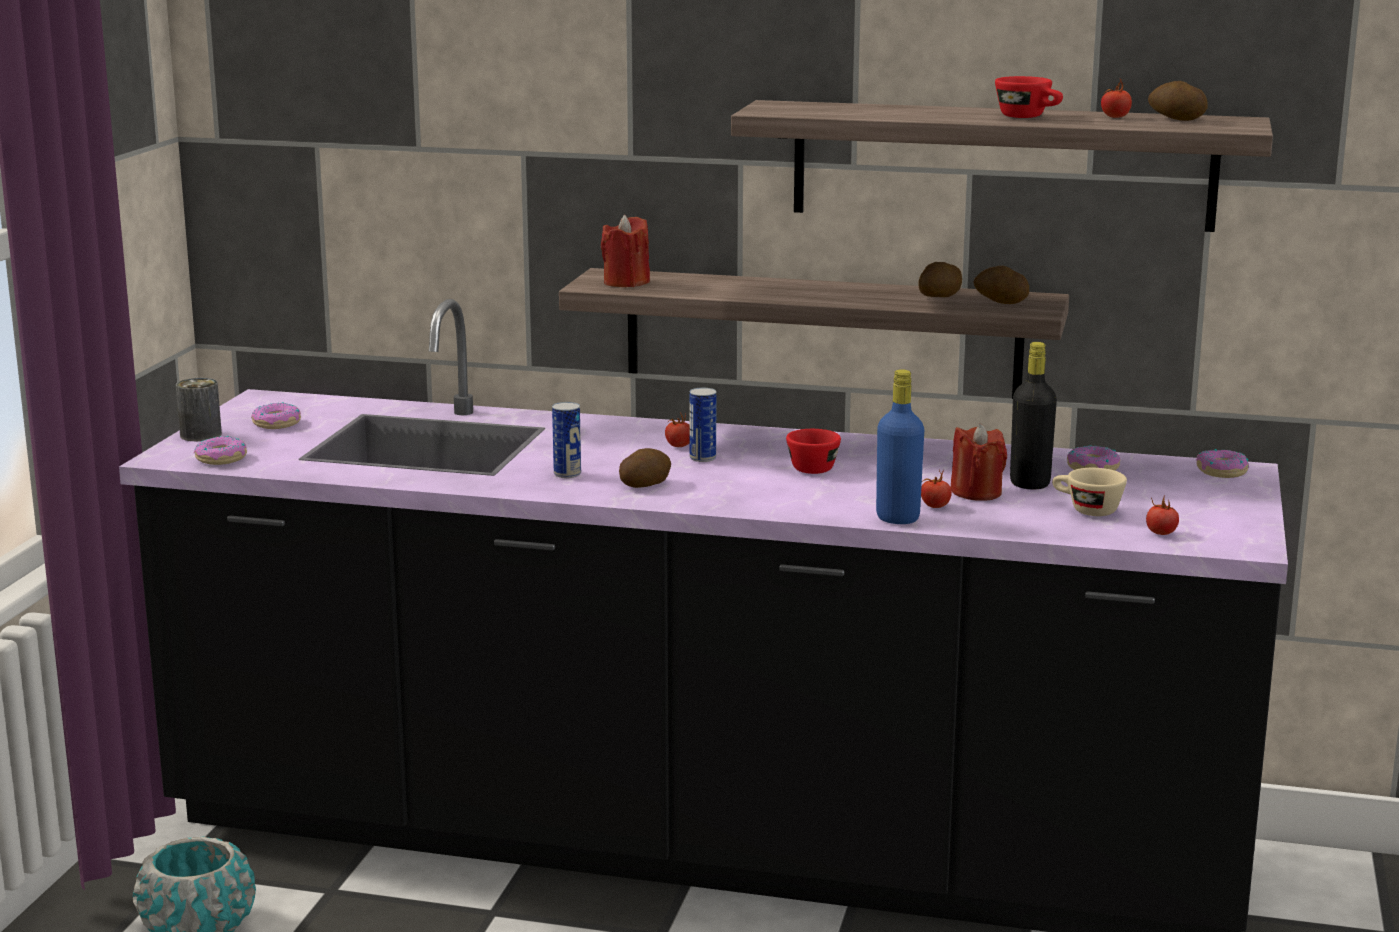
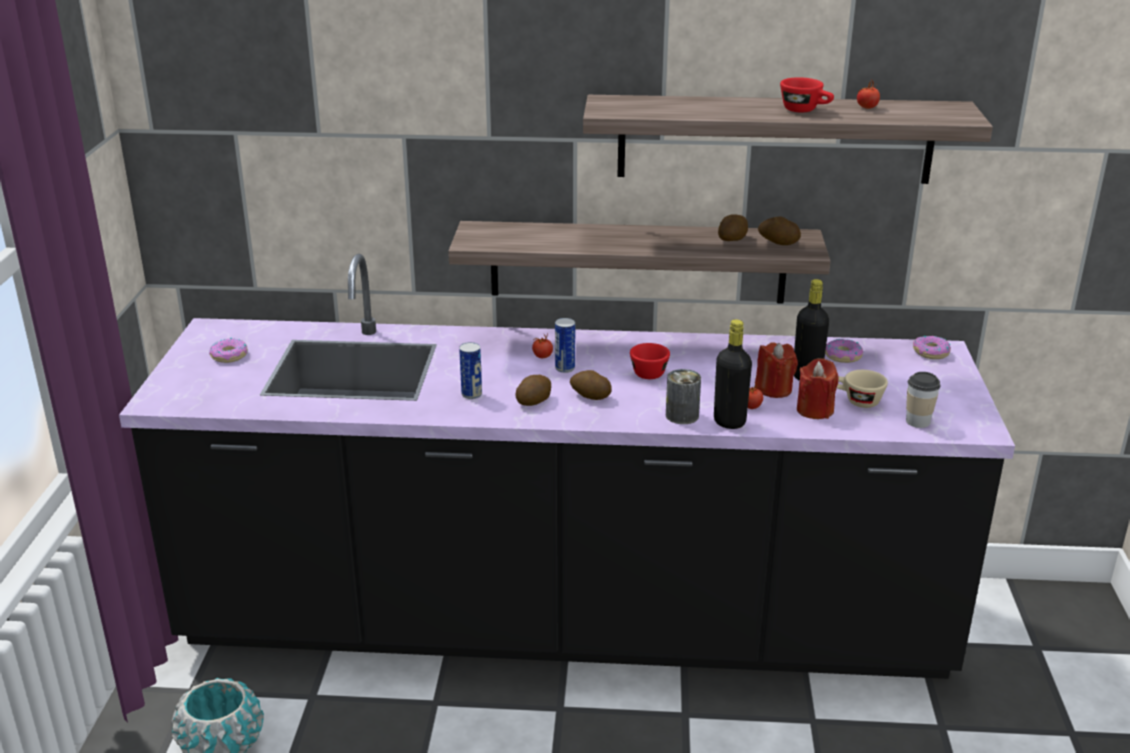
camera: 10 degrees left, 10 degrees up
(201, 435) = (173, 373): can -> can (682, 415)
(221, 459) = (199, 399): donut -> none
(626, 282) = (496, 237): red candle -> red candle (815, 410)
(897, 518) = (729, 422): blue bottle -> black bottle
(1161, 533) = (917, 421): tomato -> cup
(1176, 119) = (911, 108): potato -> potato (590, 396)

